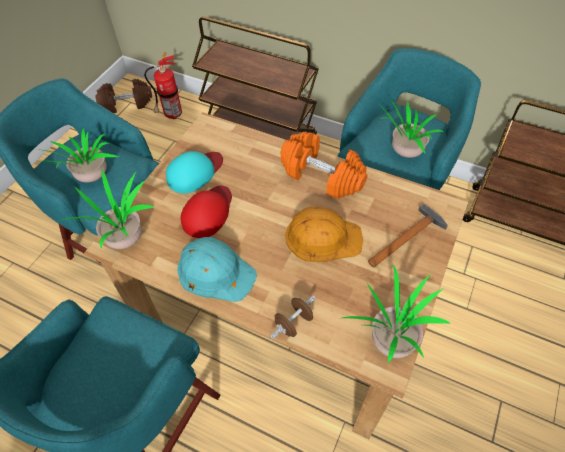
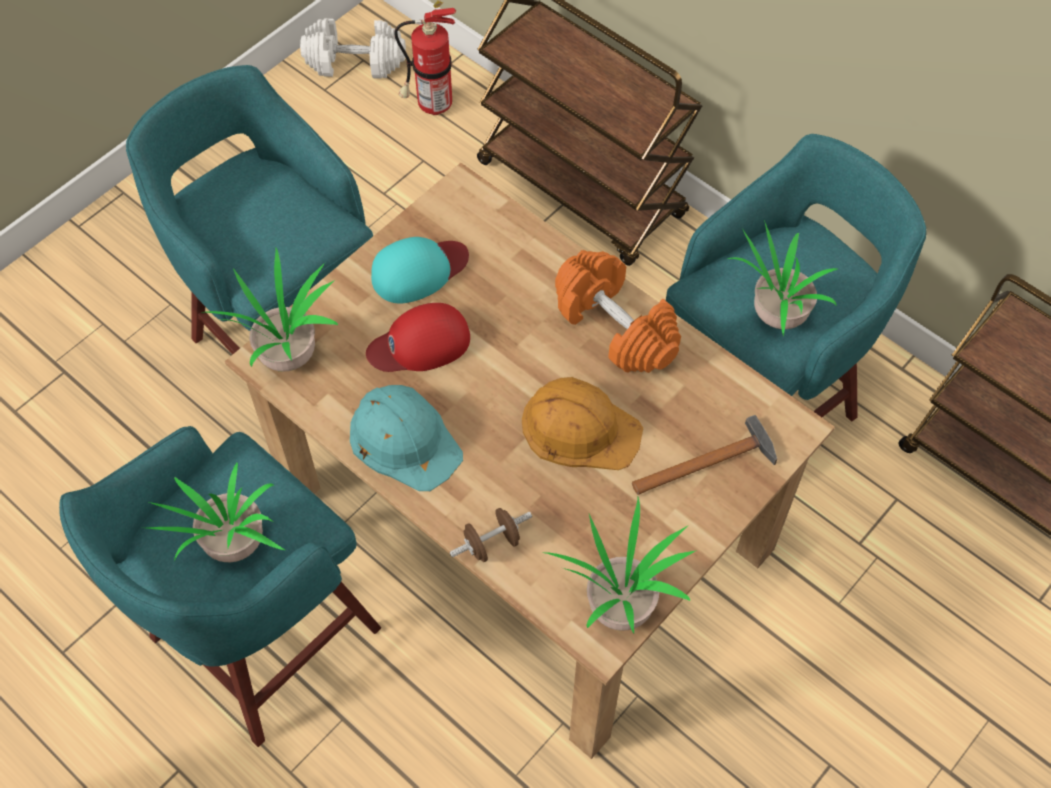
camera: 15 degrees right, 5 degrees up
(93, 179) = (261, 238): potted plant -> potted plant (233, 547)
(127, 103) = (355, 62): brown dumbbell -> white dumbbell
(208, 212) = (420, 344): red cap -> red cap turned 150 degrees counterclockwise

